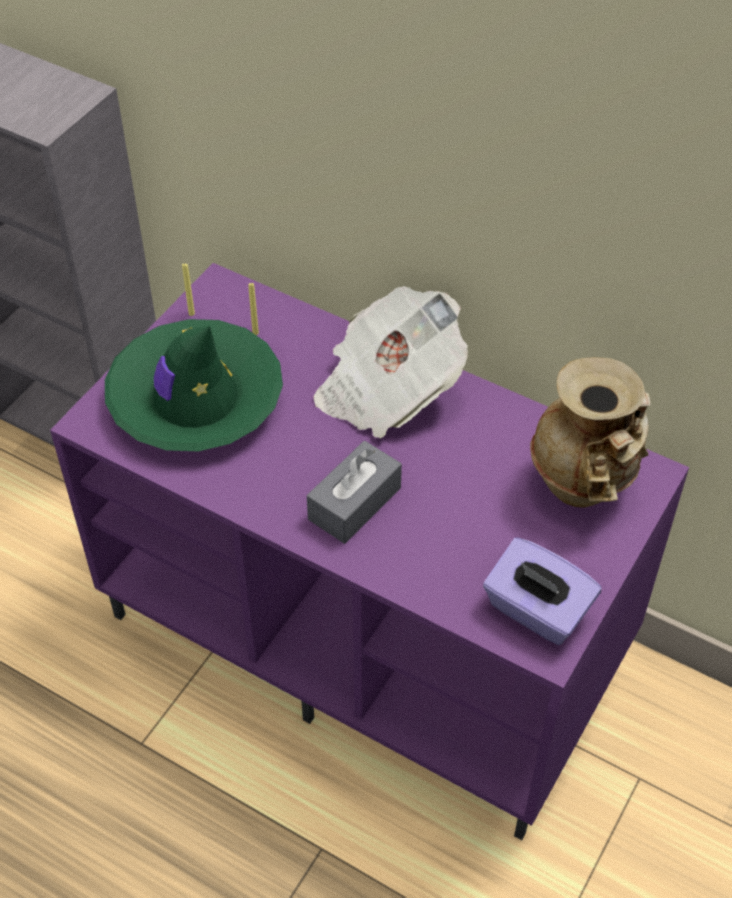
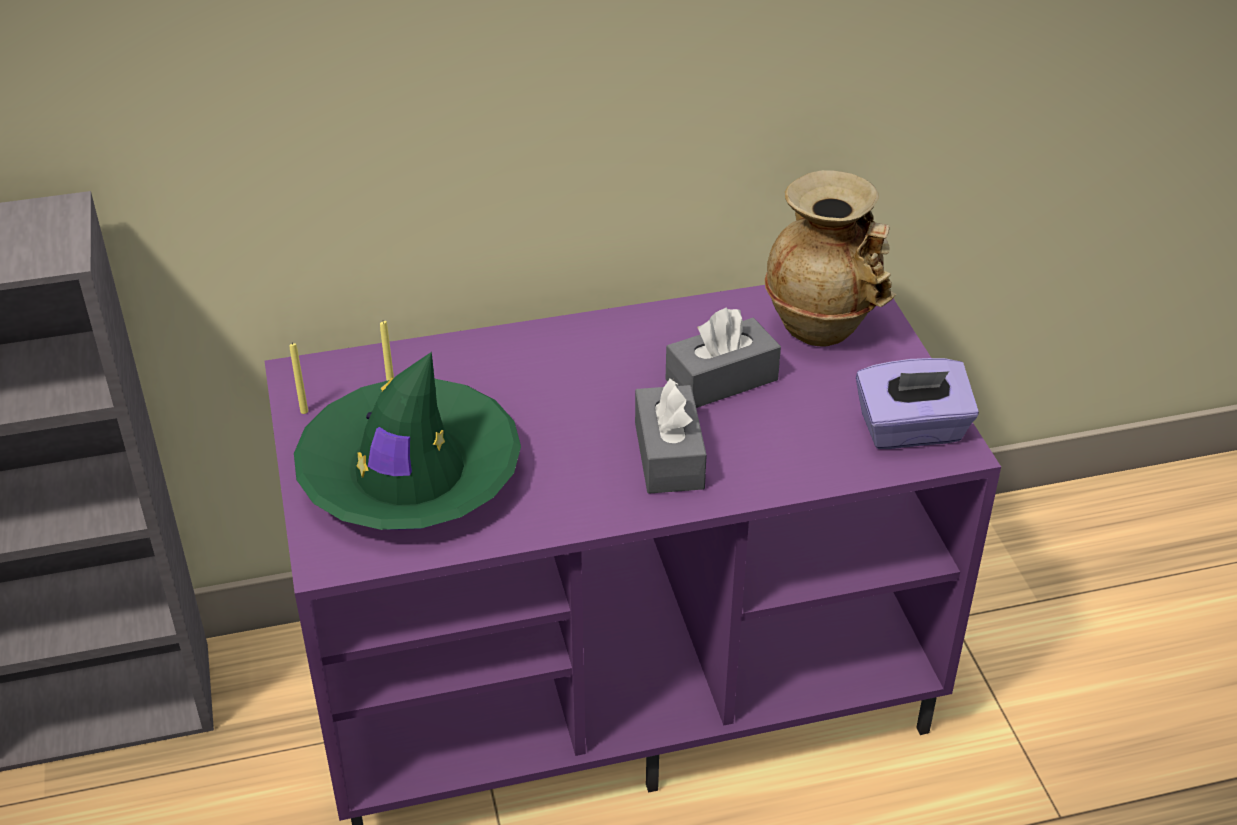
camera: 45 degrees left, 10 degrees down
(387, 388) = (573, 357): newspaper -> none
(459, 475) = (721, 380): none -> grey tissue box

